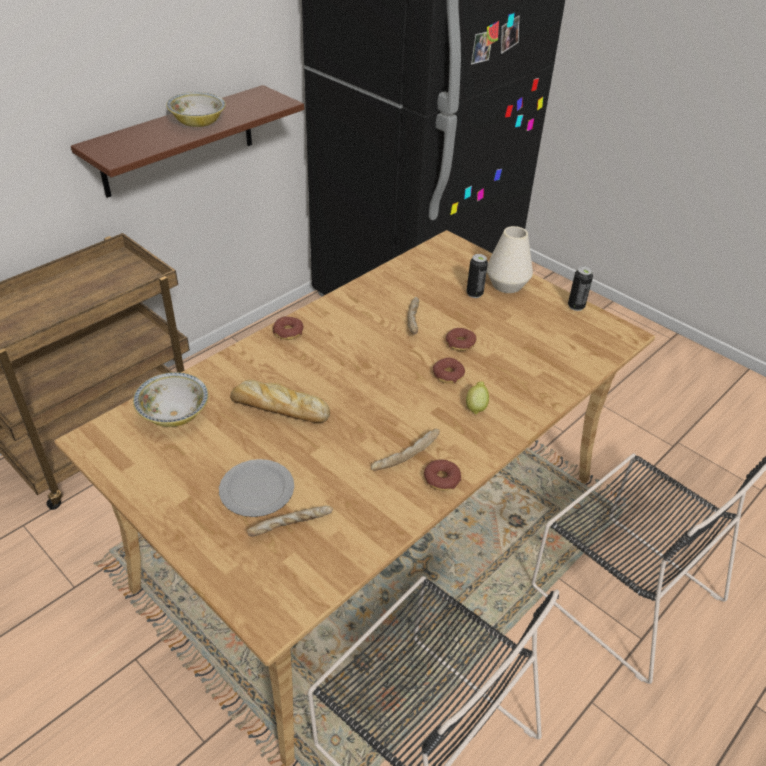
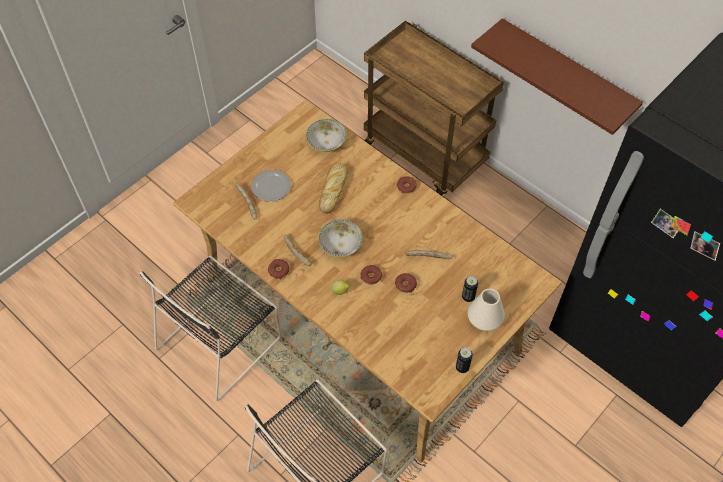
camera: 90 degrees right, 15 degrees up
(198, 123) = (555, 74): bowl -> bowl (340, 245)

